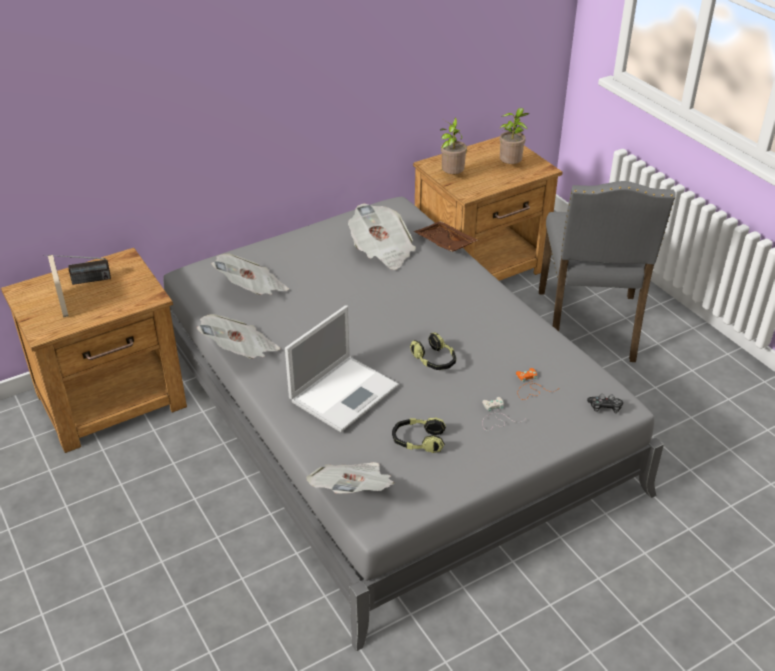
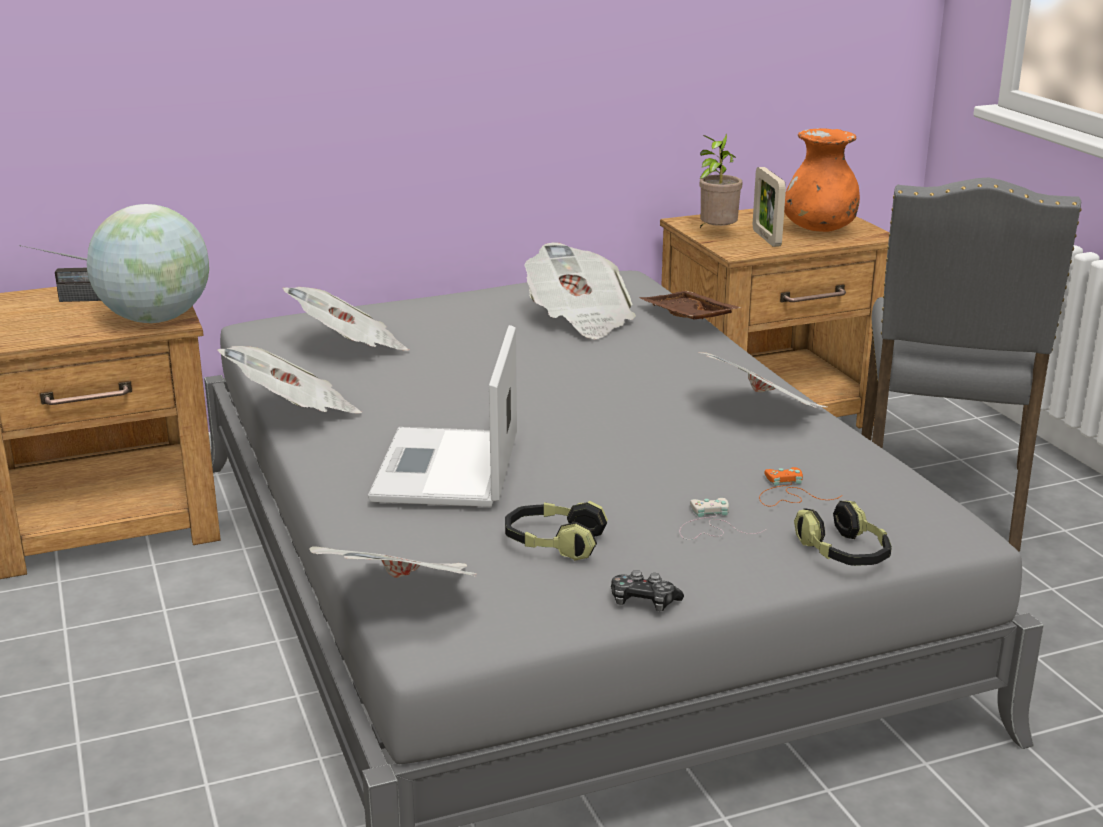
camera: 10 degrees right, 15 degrees down
(63, 305) = (30, 320): picture frame -> picture frame (766, 238)
(140, 296) = (155, 319): none -> globe
(345, 392) = (446, 470): laptop -> laptop turned 135 degrees clockwise
(434, 360) = (621, 445): headphones -> headphones (844, 554)
(504, 322) = (763, 413): none -> newspaper
(511, 166) = (819, 230): potted plant -> orange vase
(605, 407) = (924, 531): game controller -> game controller (643, 602)

